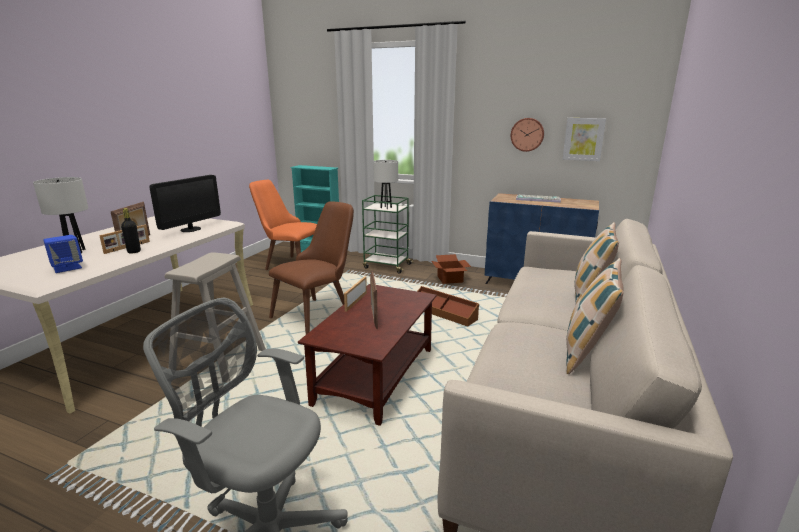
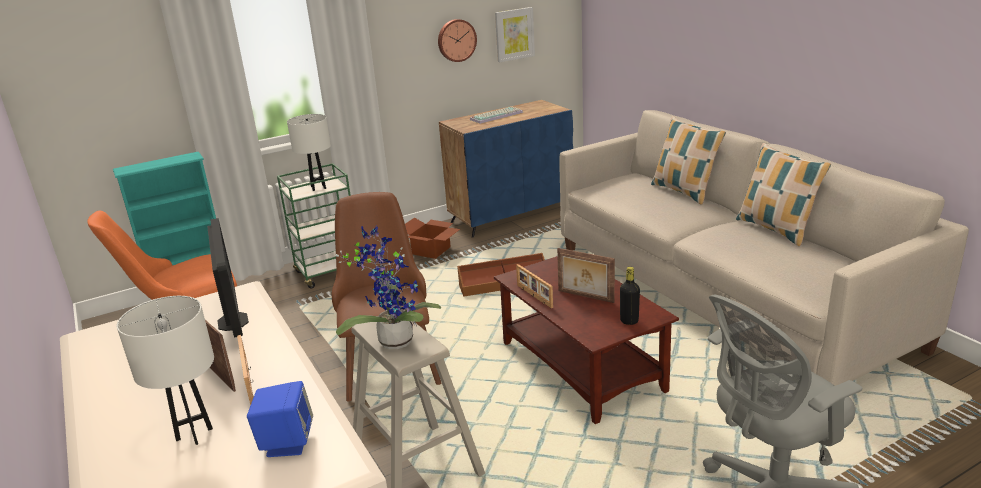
camera: 50 degrees left, 5 degrees up
(134, 251) = (284, 378): black bottle -> black bottle (629, 321)
(200, 263) = (394, 339): none -> potted plant

